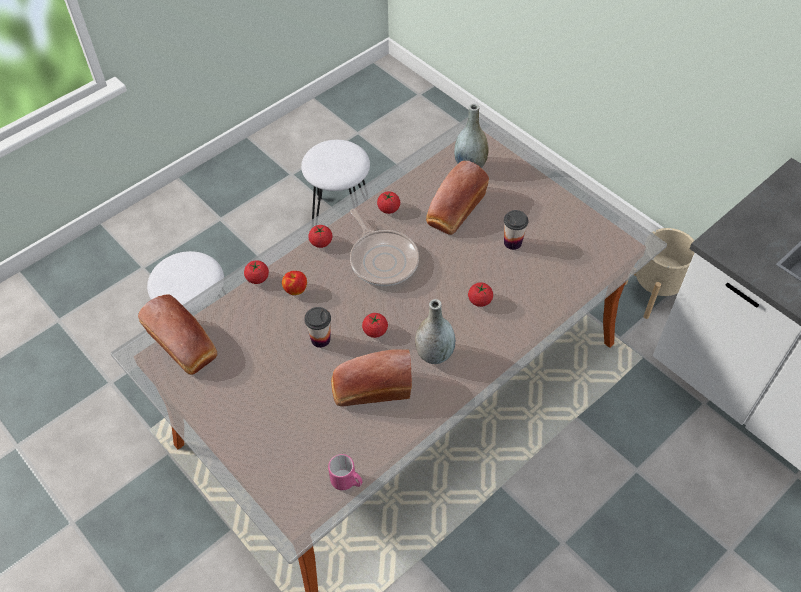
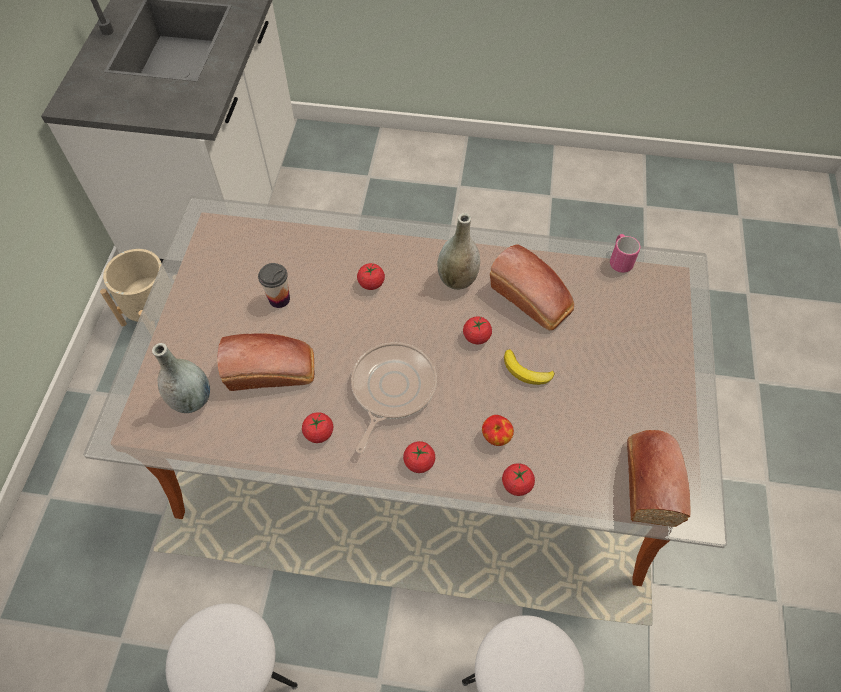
camera: 130 degrees left, 5 degrees up
(320, 339) = (526, 371): cup -> banana

